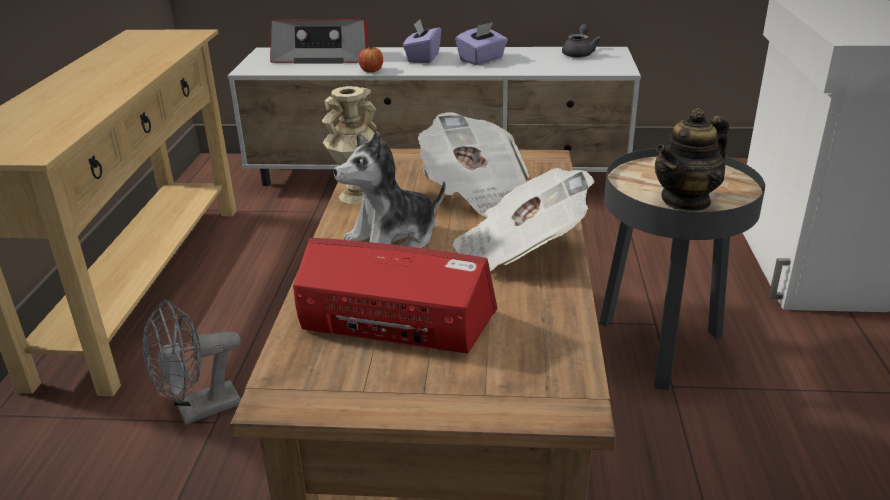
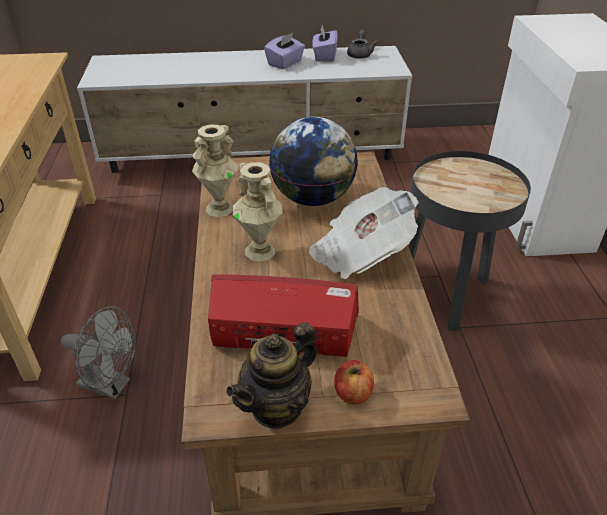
camera: 10 degrees left, 10 degrees up
(199, 410) = (111, 385): grey fan -> grey fan turned 120 degrees counterclockwise
(323, 57) = (153, 64): radio -> none
(371, 70) = (198, 78): apple -> apple (353, 393)
(393, 240) = (260, 251): plush toy -> beige vase
(422, 58) = (237, 63): purple tissue box -> purple tissue box (324, 56)
(475, 192) = (313, 198): newspaper -> globe
(686, 201) = (475, 200): teapot -> teapot (277, 406)

